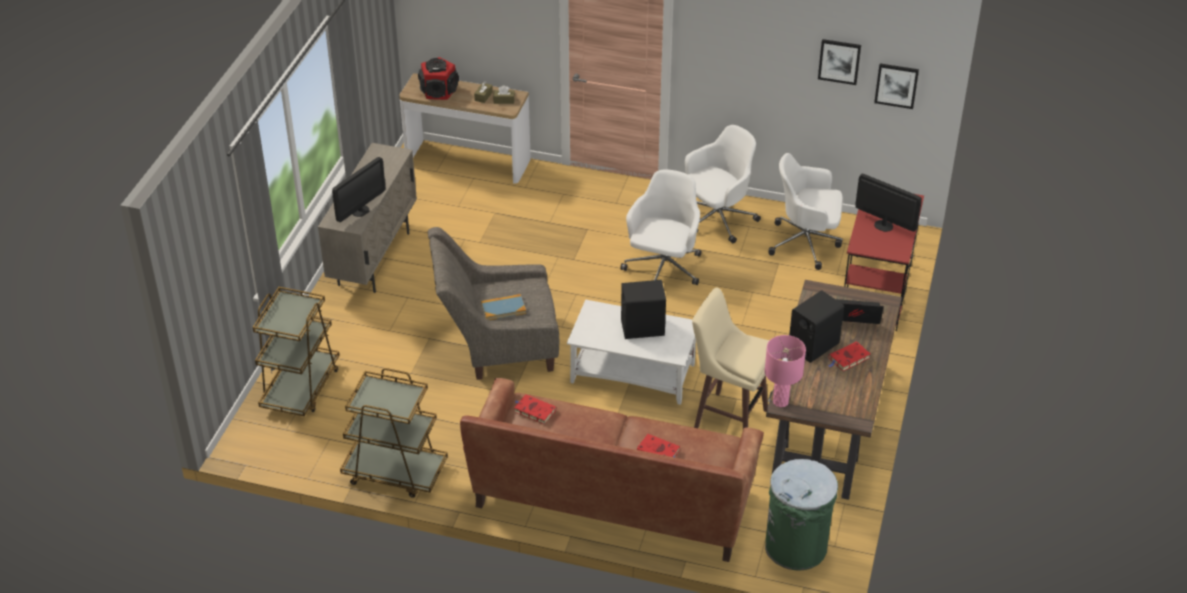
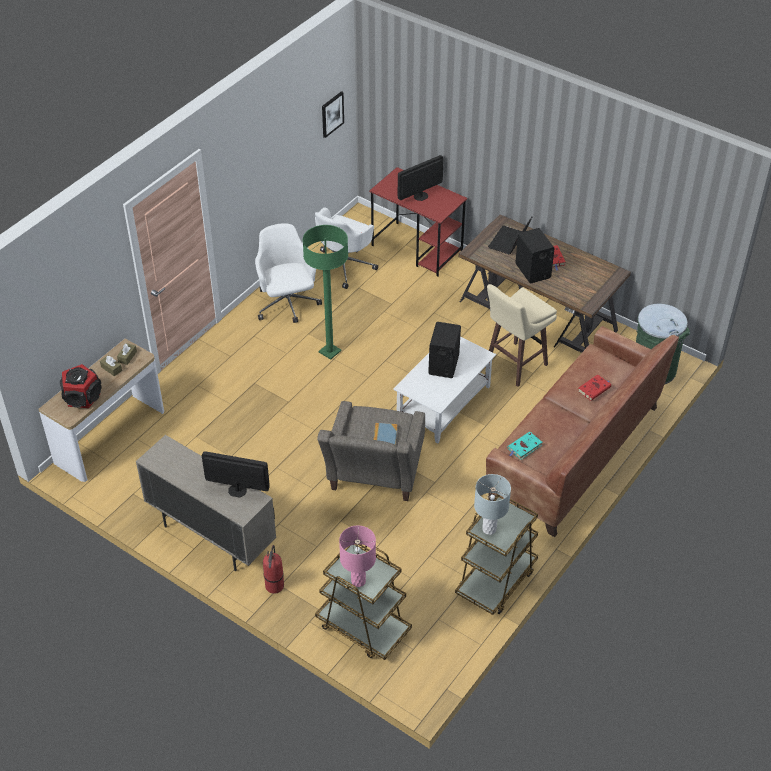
camera: 70 degrees left, 5 degrees up
(329, 316) = (275, 586): none -> fire extinguisher
(360, 211) = (237, 490): monitor -> monitor turned 45 degrees counterclockwise
(378, 390) = (489, 529): none -> grey table lamp
(534, 411) = (524, 447): red book -> turquoise book
(663, 268) = (330, 351): white office chair -> green floor lamp
(780, 402) = (584, 304): pink table lamp -> pink table lamp (358, 581)
(839, 61) = (301, 125): picture -> none

